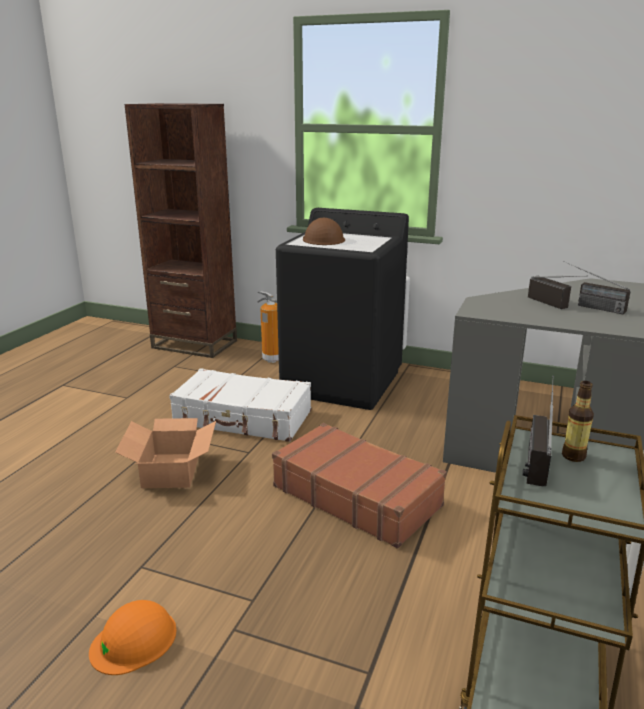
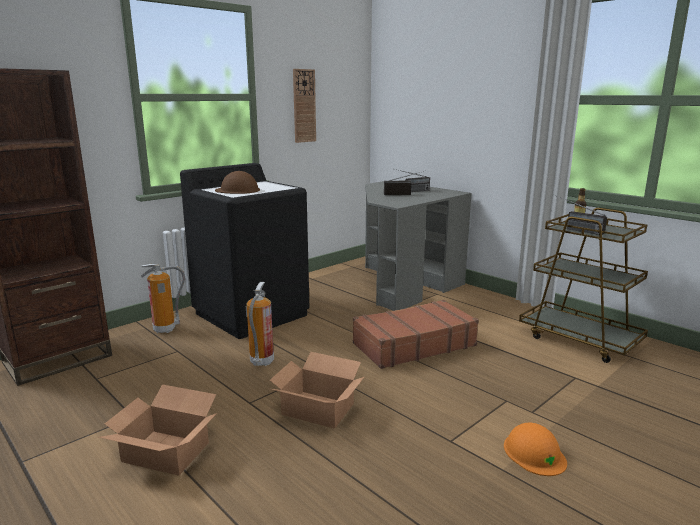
camera: 65 degrees left, 5 degrees down
(85, 425) = (165, 451): none -> cardboard box
(243, 418) = (261, 362): white suitcase -> fire extinguisher
(523, 145) = (304, 106): none -> wall clock

